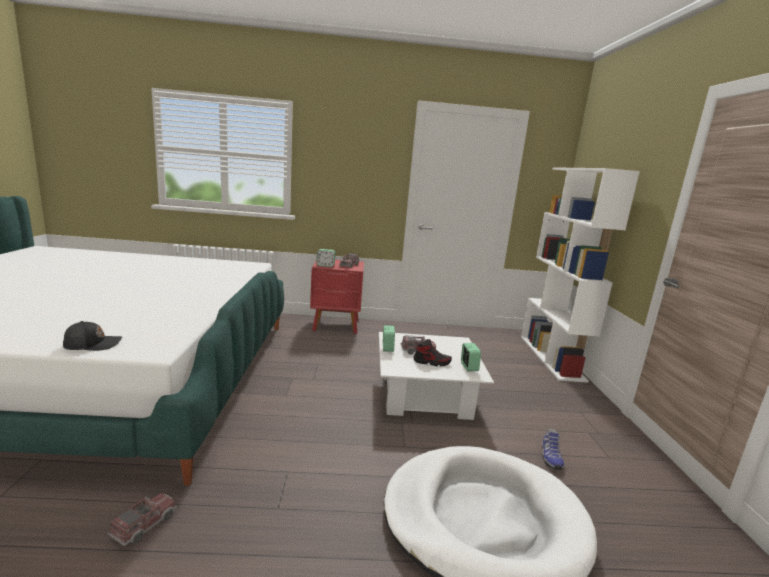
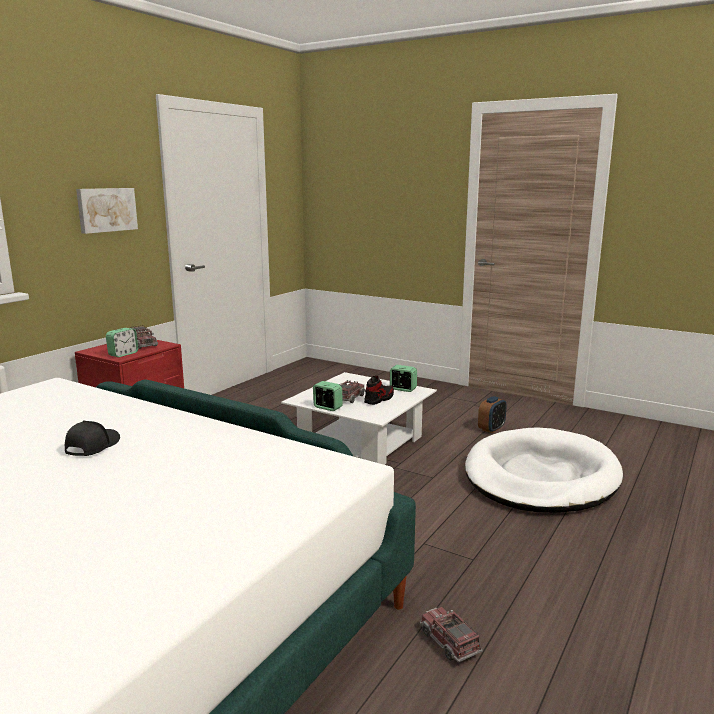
camera: 55 degrees left, 0 degrees up
(93, 344) = (295, 503): black cap -> black cap (92, 446)
(360, 176) = (106, 209): none -> picture
(550, 457) = (491, 429): shoe -> alarm clock
(551, 357) = (359, 372): white bookcase -> none

